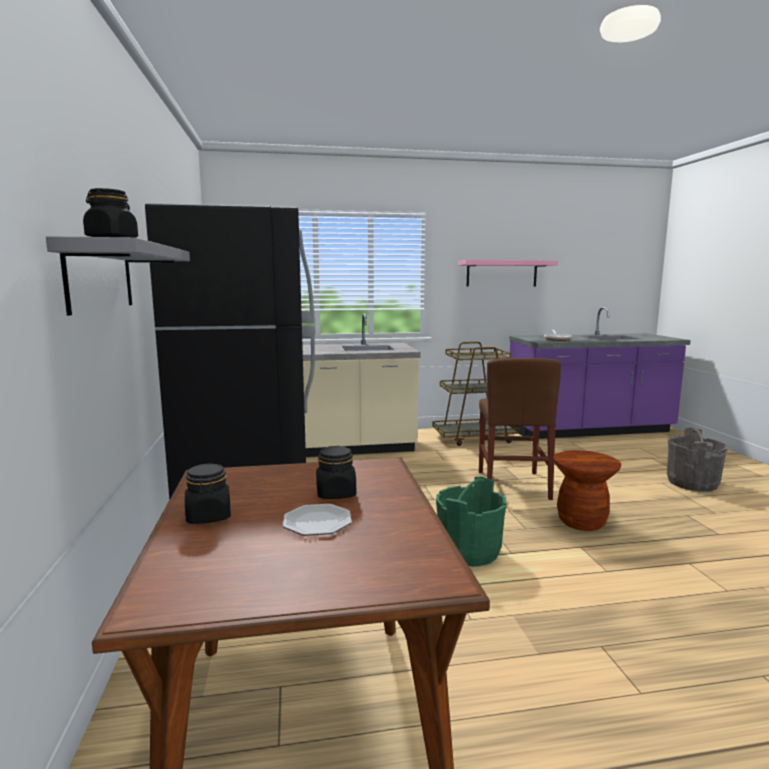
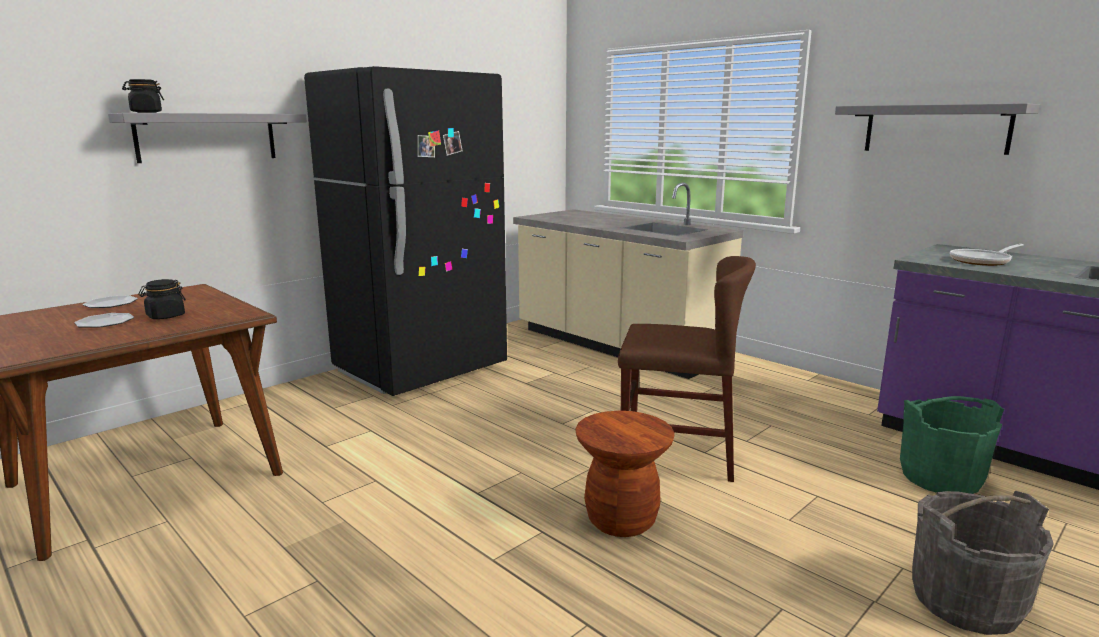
camera: 55 degrees right, 5 degrees up
(209, 516) = (111, 304): black jar -> plate
(468, 551) = (456, 470): green bucket -> green bucket (940, 478)
(474, 438) = (807, 395): brown cart -> none
(501, 273) = (935, 129): pink shelf -> grey shelf
(512, 484) = (677, 453): brown chair -> brown chair turned 135 degrees counterclockwise

